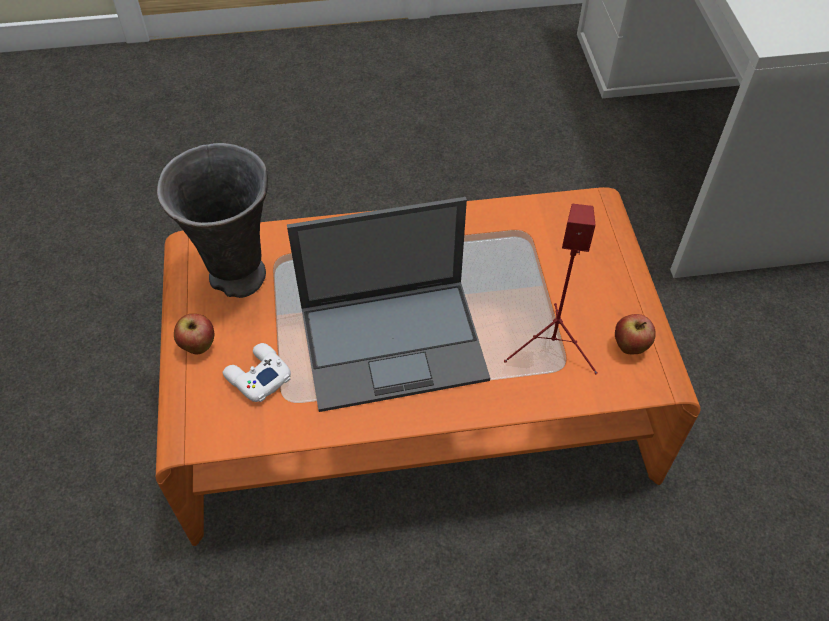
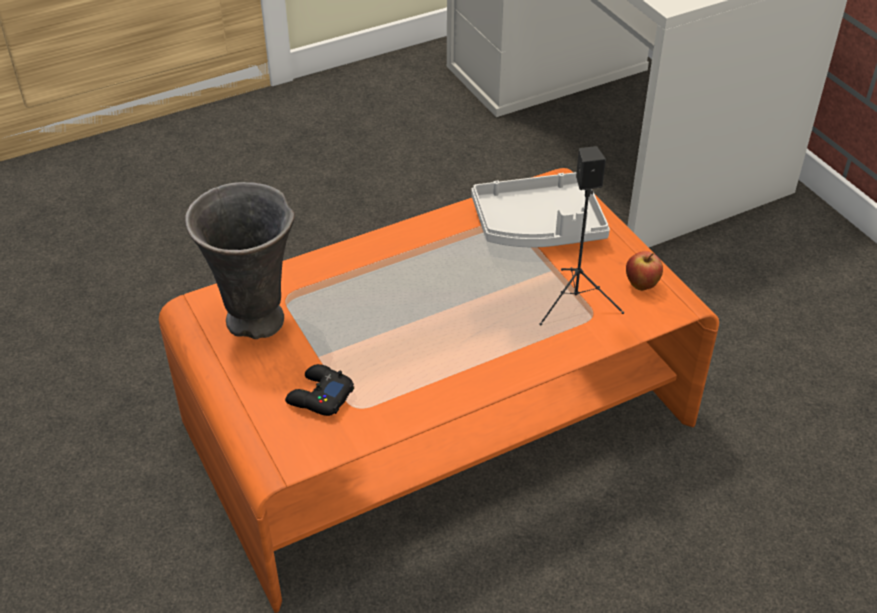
camera: 20 degrees left, 10 degrees down
(199, 346) = (248, 387): apple -> none
(257, 376) = (319, 396): white game controller -> black game controller
(395, 342) = (434, 335): laptop -> none
(553, 248) = (539, 226): none -> grey tray
(553, 346) = (576, 301): red speaker -> black speaker

